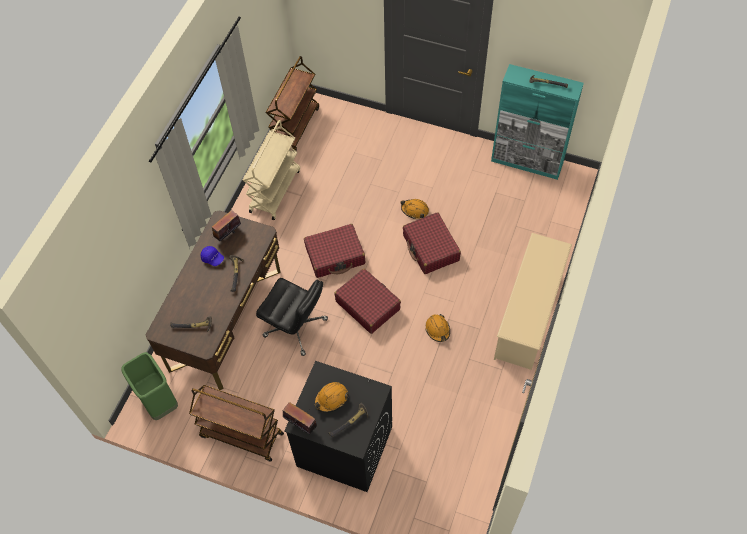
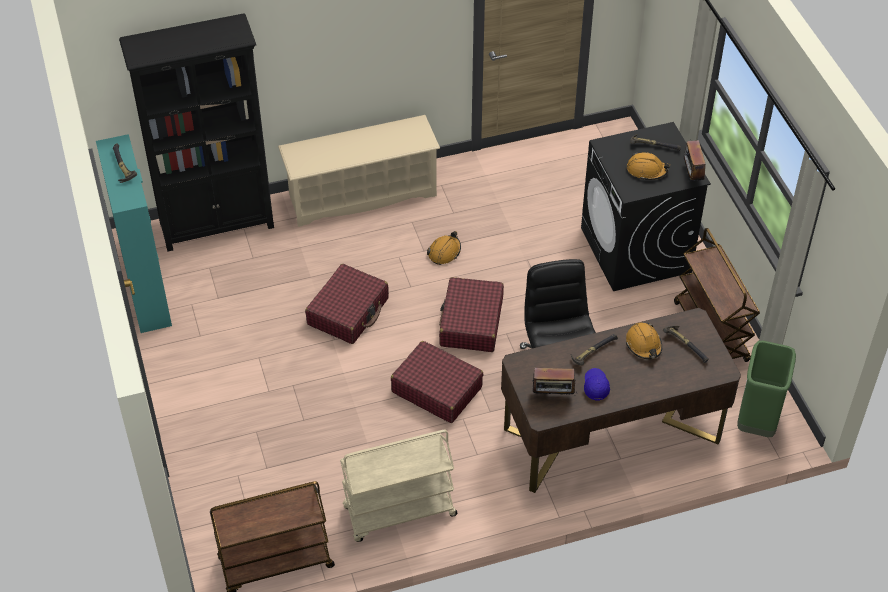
camera: 130 degrees left, 10 degrees down
(415, 210) = (307, 355): orange hard hat -> orange hard hat (643, 345)
(560, 223) = (217, 225): none -> black bookcase

